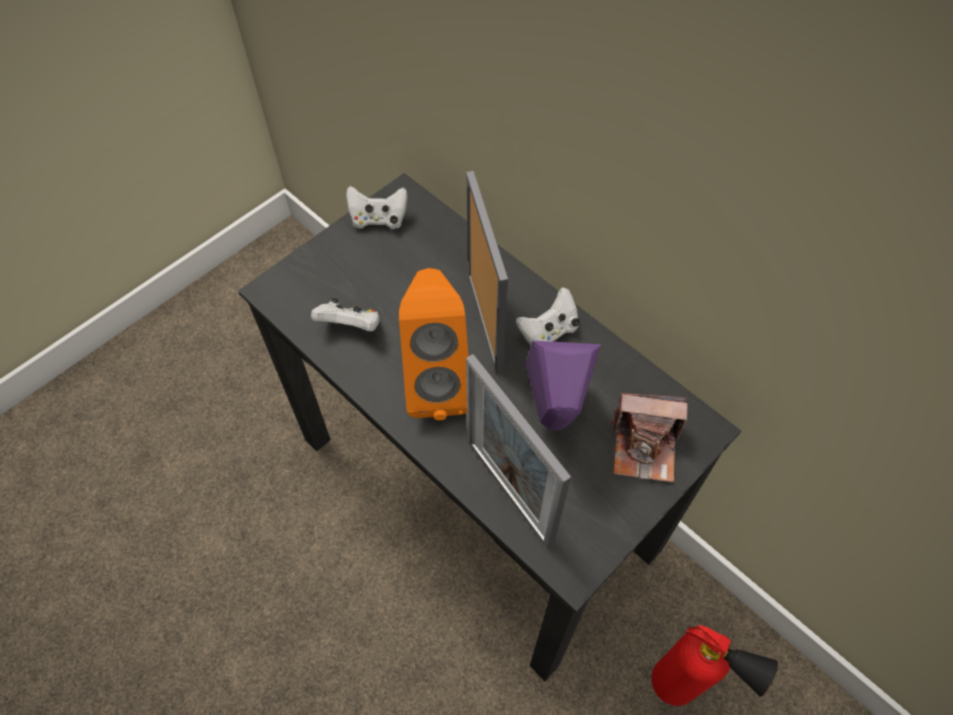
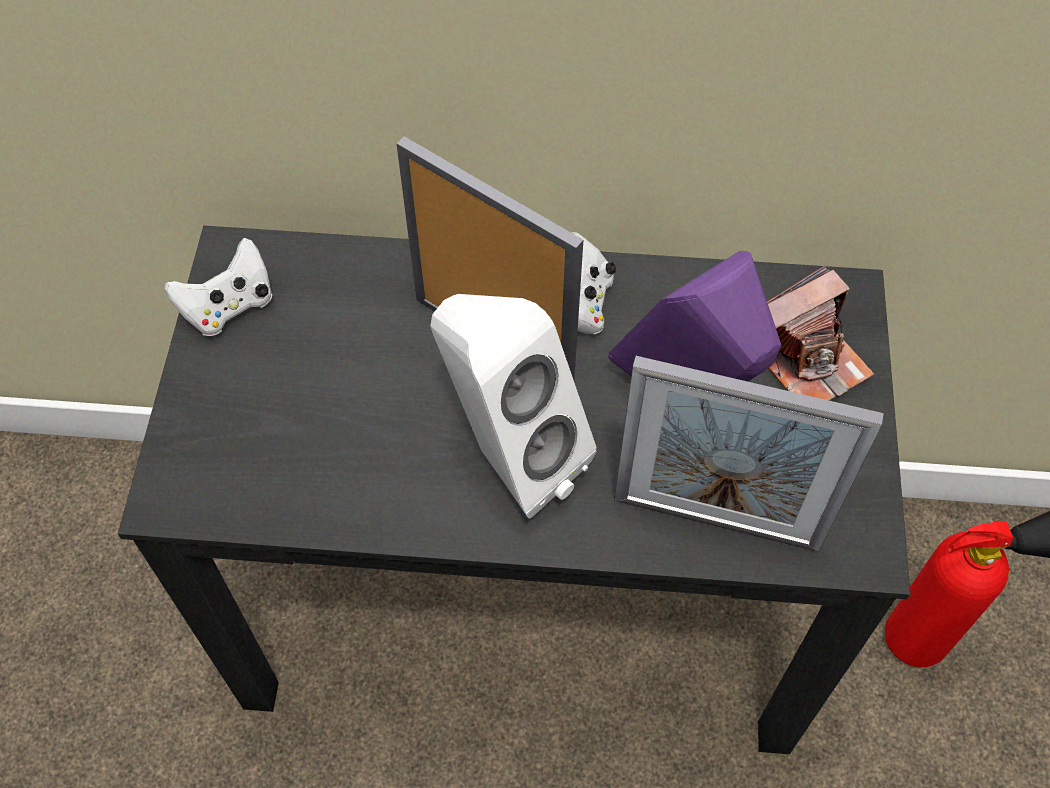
camera: 40 degrees left, 0 degrees up
(351, 327) = (329, 468): white game controller -> none
(437, 381) = (508, 456): orange speaker -> white speaker

